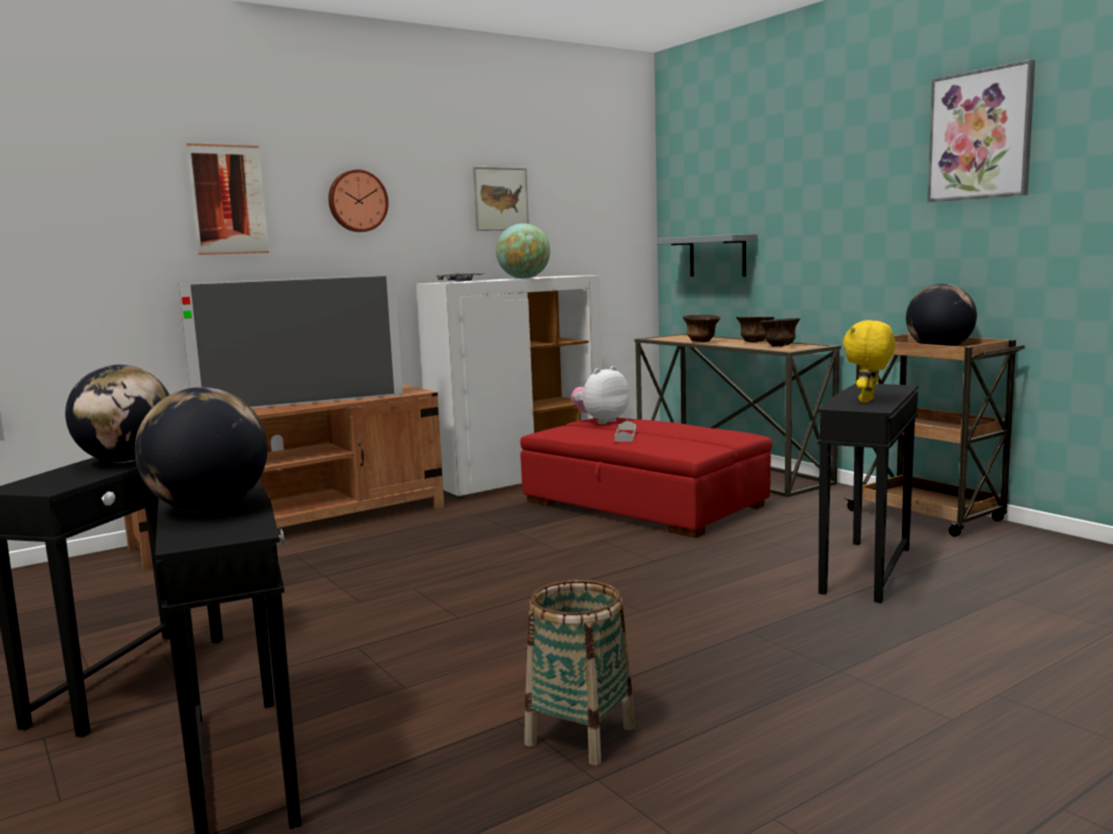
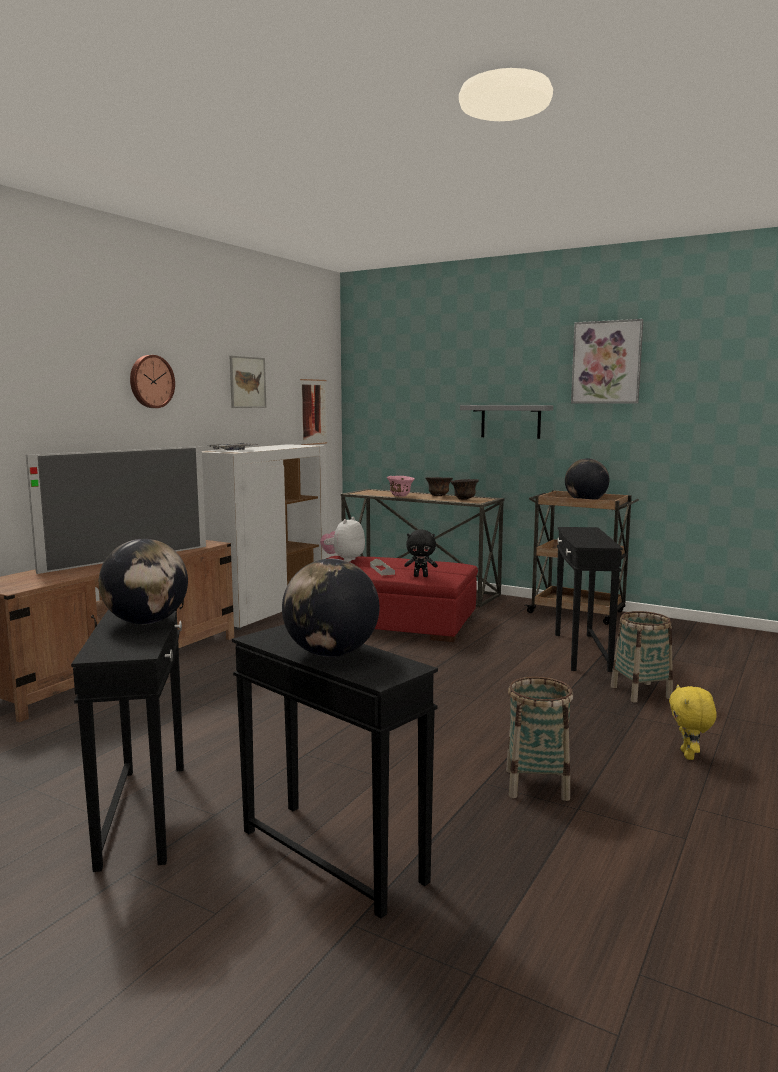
camera: 25 degrees left, 0 degrees up
(228, 200) = (54, 378): picture -> picture (313, 412)
(524, 278) = (275, 448): globe -> none
(664, 445) = (421, 576): none -> black plush toy
(701, 342) = (400, 496): brown bowl -> pink bowl
(717, 256) = (398, 431): grey shelf -> grey shelf (510, 421)
(868, 401) = (593, 540): yellow plush toy -> yellow plush toy (689, 755)
(891, 637) = (640, 692): none -> basket

